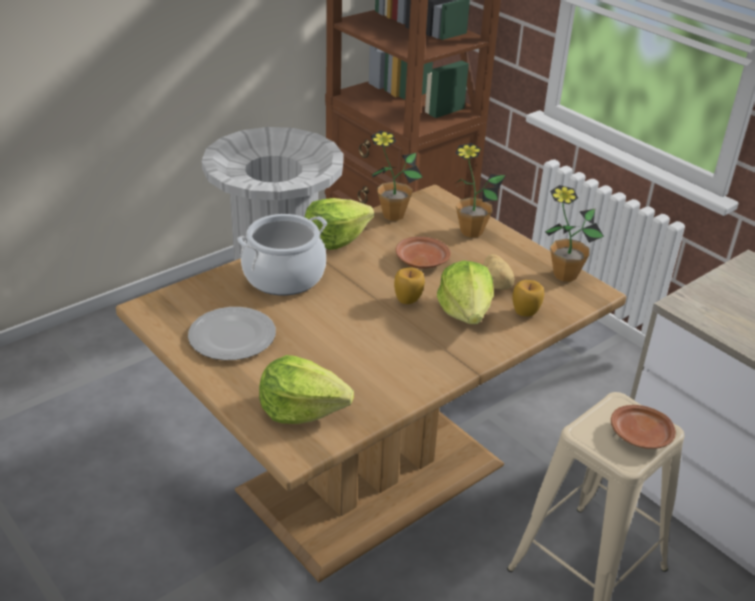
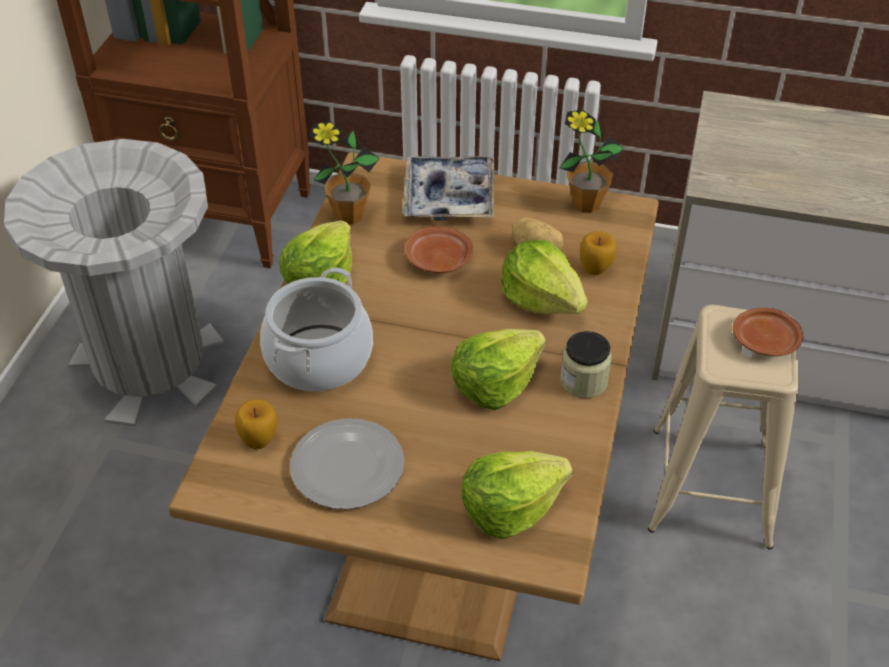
camera: 35 degrees left, 10 degrees up
(376, 341) = (495, 383): none -> lettuce
(407, 301) = (475, 317): apple -> apple (259, 441)
(437, 369) = (583, 381): none -> jar
(471, 232) = (449, 196): potted plant -> tray

